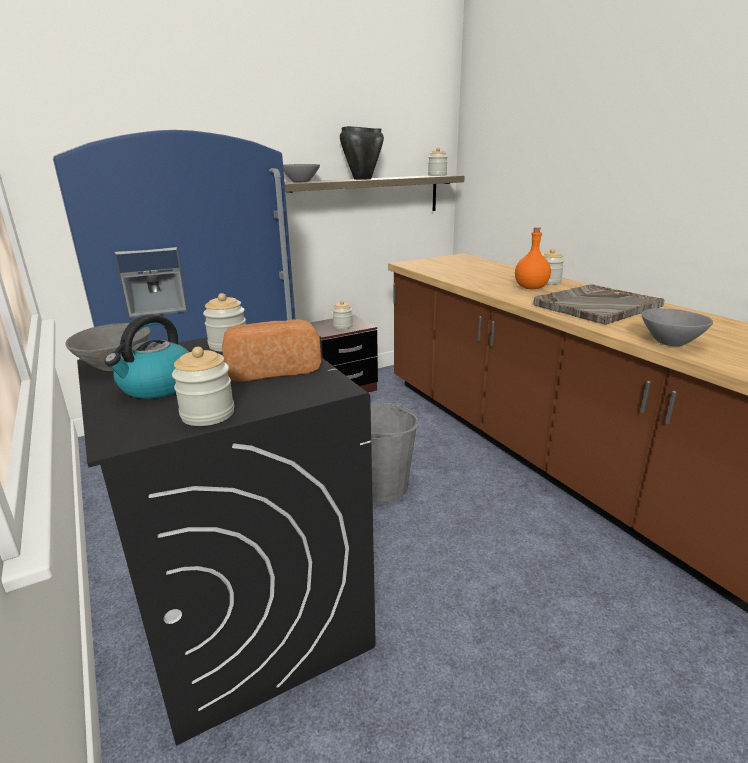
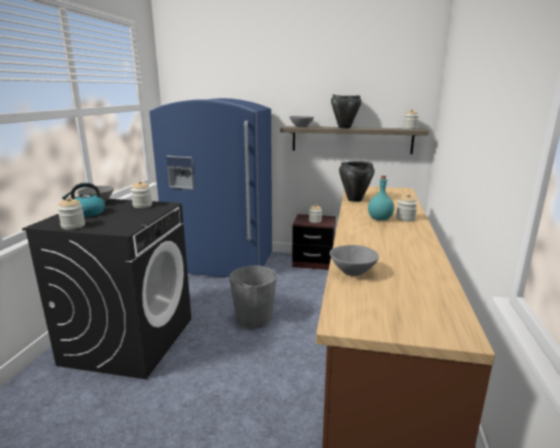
camera: 40 degrees right, 5 degrees down
(272, 369) = (128, 218): bread -> none
(448, 275) = (354, 200): none -> black cooking pot
(530, 288) = (379, 219): orange bottle -> turquoise bottle
(596, 306) = (383, 240): grey tray -> none

